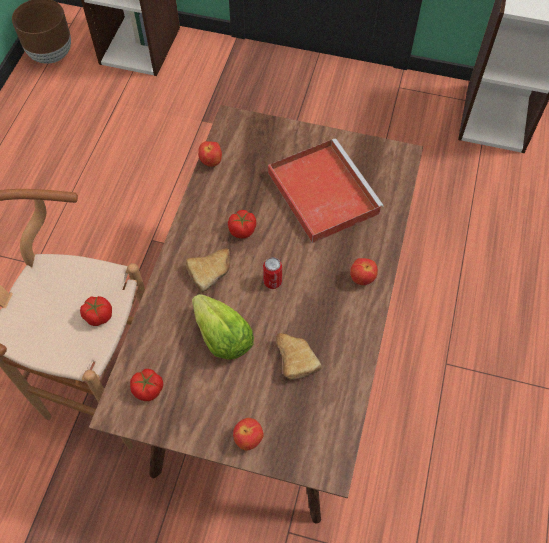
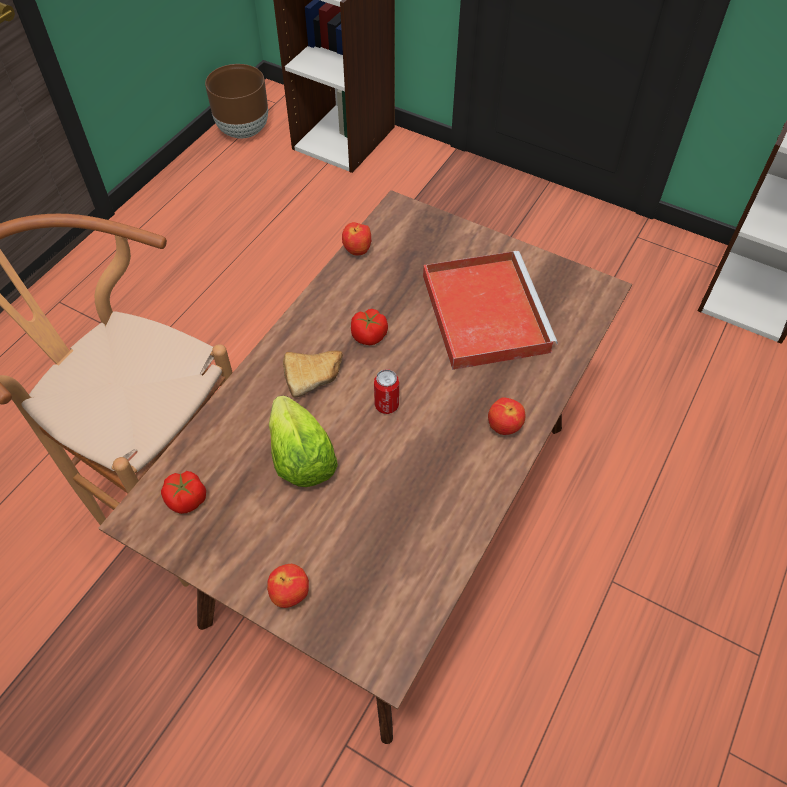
camera: 15 degrees right, 5 degrees down
(98, 316) = (160, 398): tomato -> none
(294, 357) = (384, 505): bread -> none

